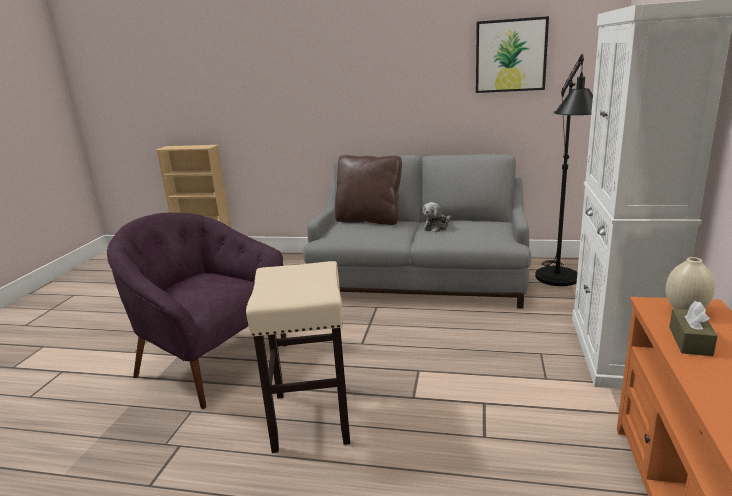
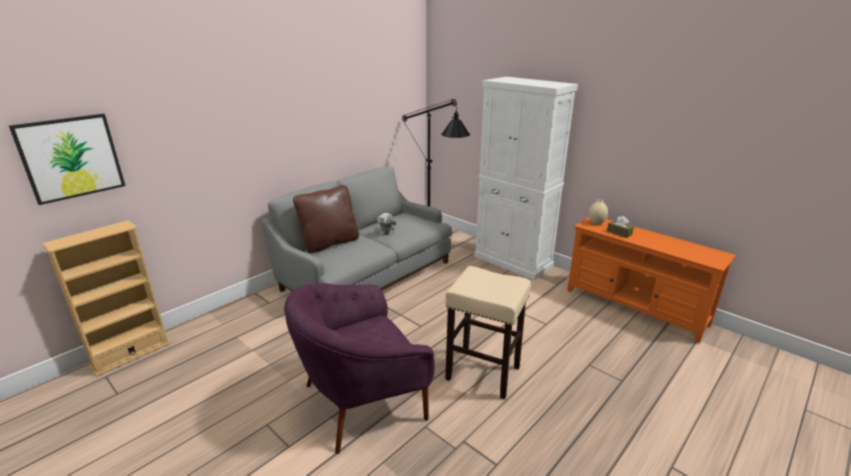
camera: 60 degrees left, 5 degrees up
(510, 55) = (374, 95): picture -> picture (71, 157)

